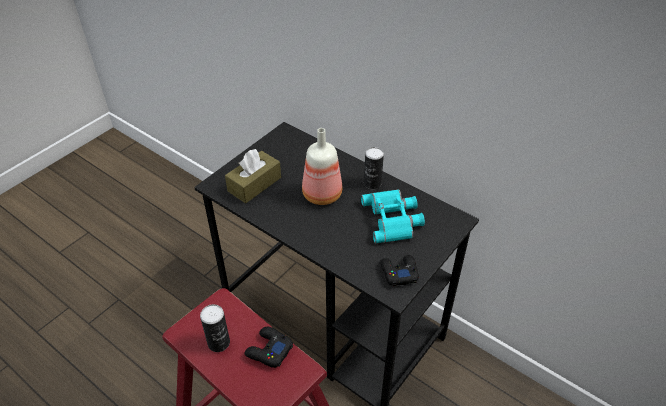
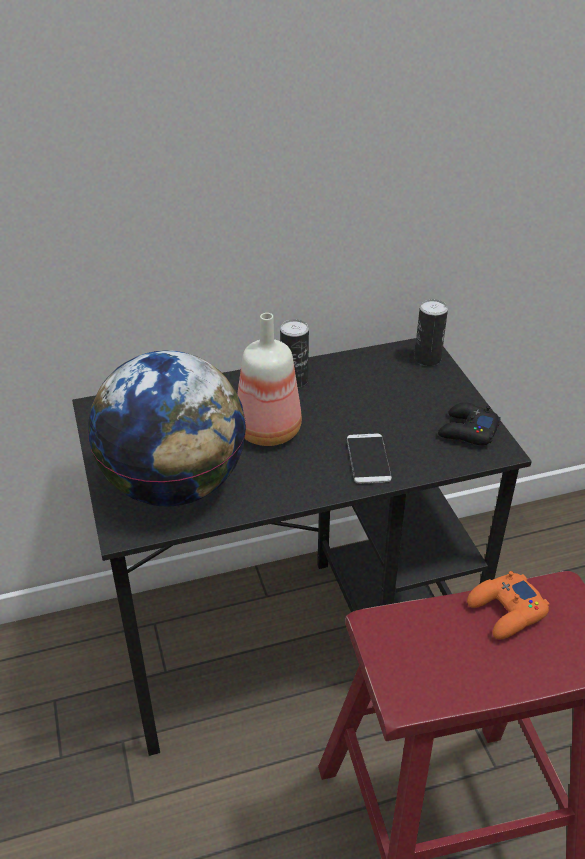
camera: 55 degrees left, 5 degrees down
(218, 342) = (455, 662): can -> can (427, 359)
(254, 184) = (174, 485): brown tissue box -> globe
(268, 350) = (506, 611): black game controller -> orange game controller
(335, 242) = (368, 459): none -> phone
(393, 219) = (375, 393): turquoise binoculars -> none

